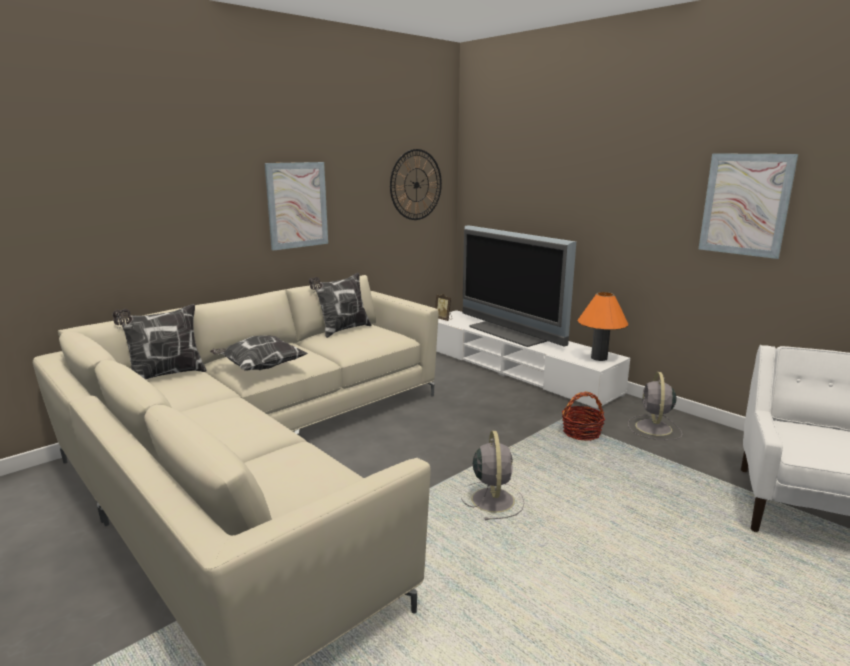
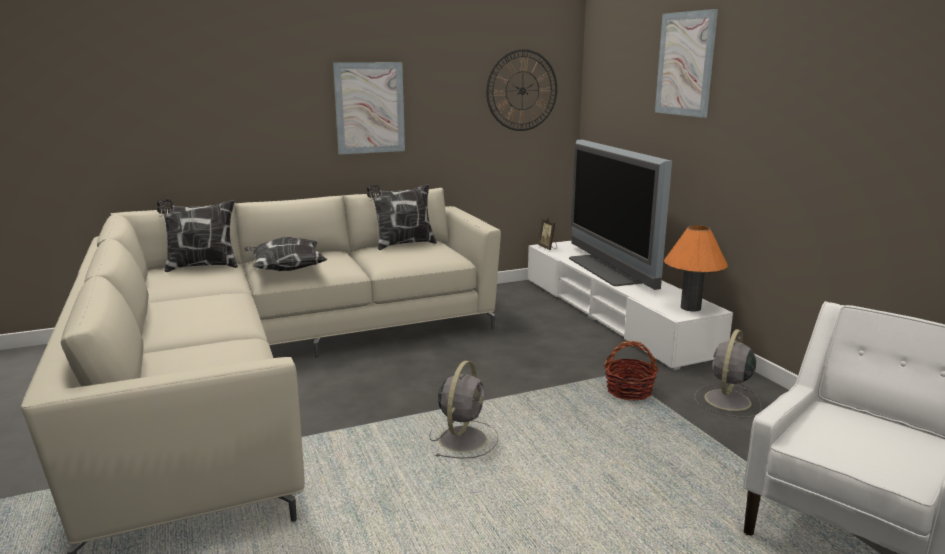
camera: 20 degrees right, 0 degrees up
(745, 204) = (864, 117): picture -> picture (685, 64)

